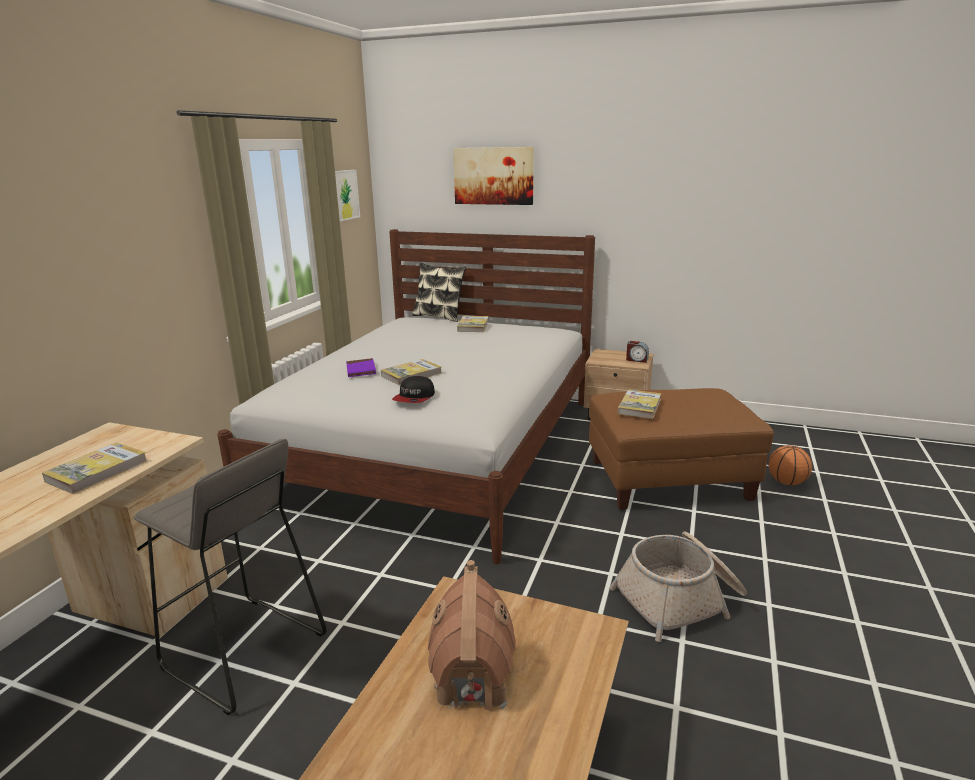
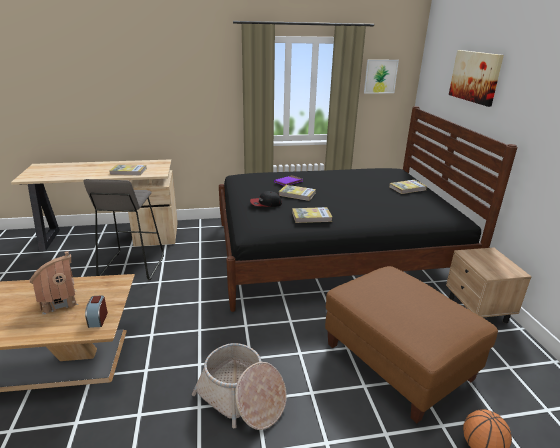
camera: 60 degrees right, 5 degrees up
(438, 449) = (332, 253): white bed -> black bed
(439, 316) = (414, 176): pillow -> none
(636, 360) = (499, 271): alarm clock -> alarm clock (98, 319)
(639, 406) = (380, 286): book -> book (311, 217)

